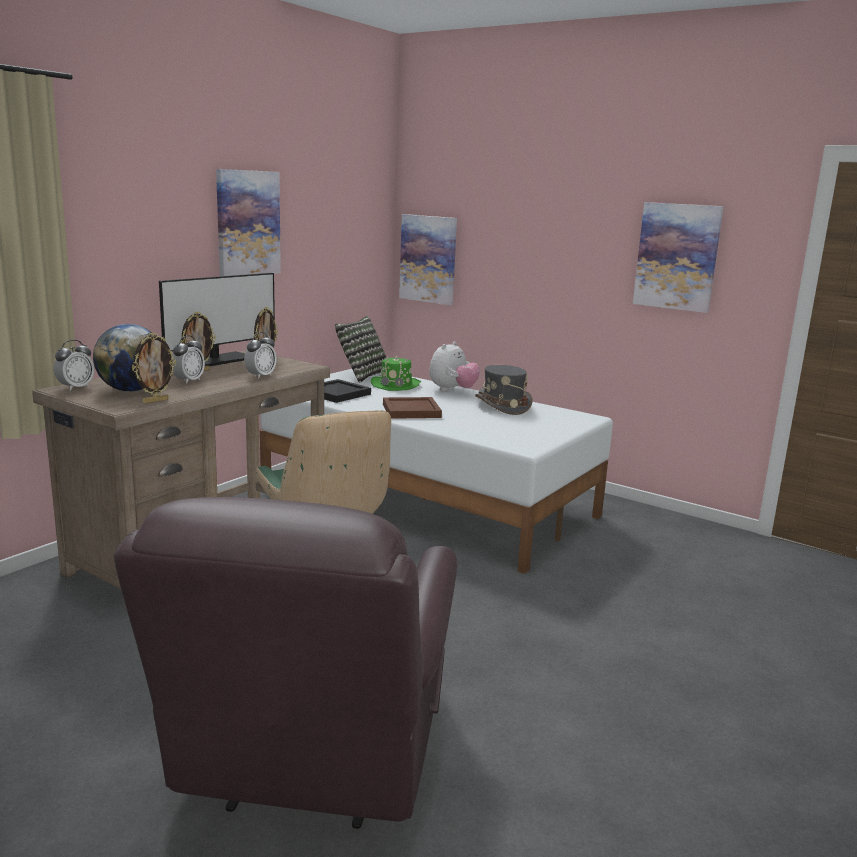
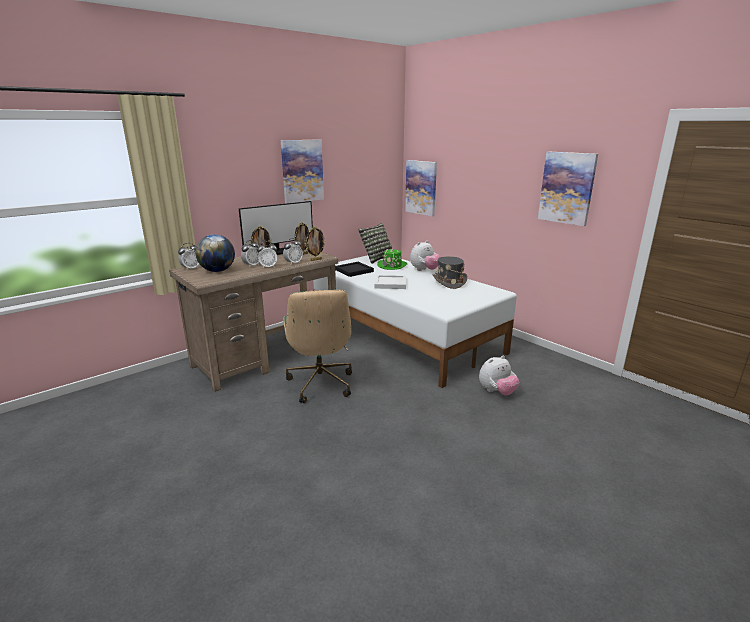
camera: 15 degrees right, 5 degrees up
(155, 401) = (224, 278): picture frame -> picture frame (316, 260)
(221, 382) = (268, 267): none -> alarm clock
(312, 761) = (267, 490): brown armchair -> none
(412, 411) = (391, 283): brown tray -> white tray
(609, 572) = (497, 392): none -> plush toy

